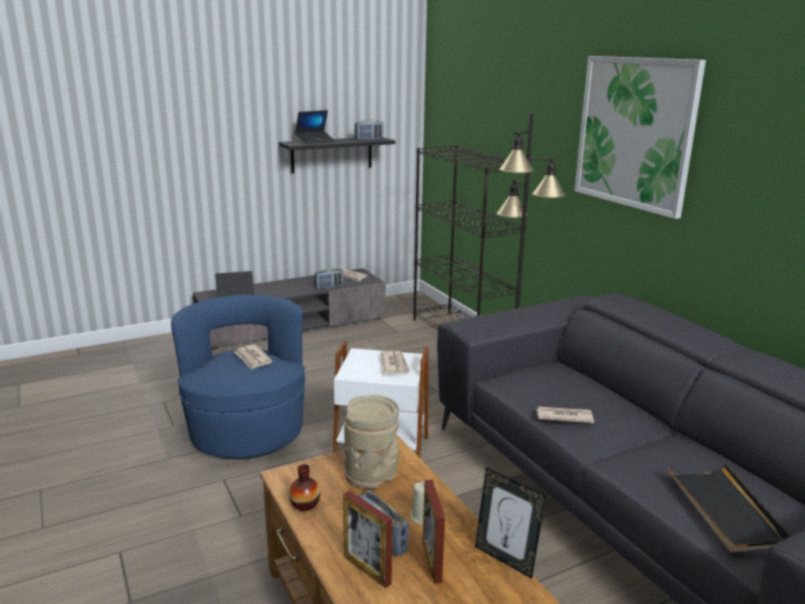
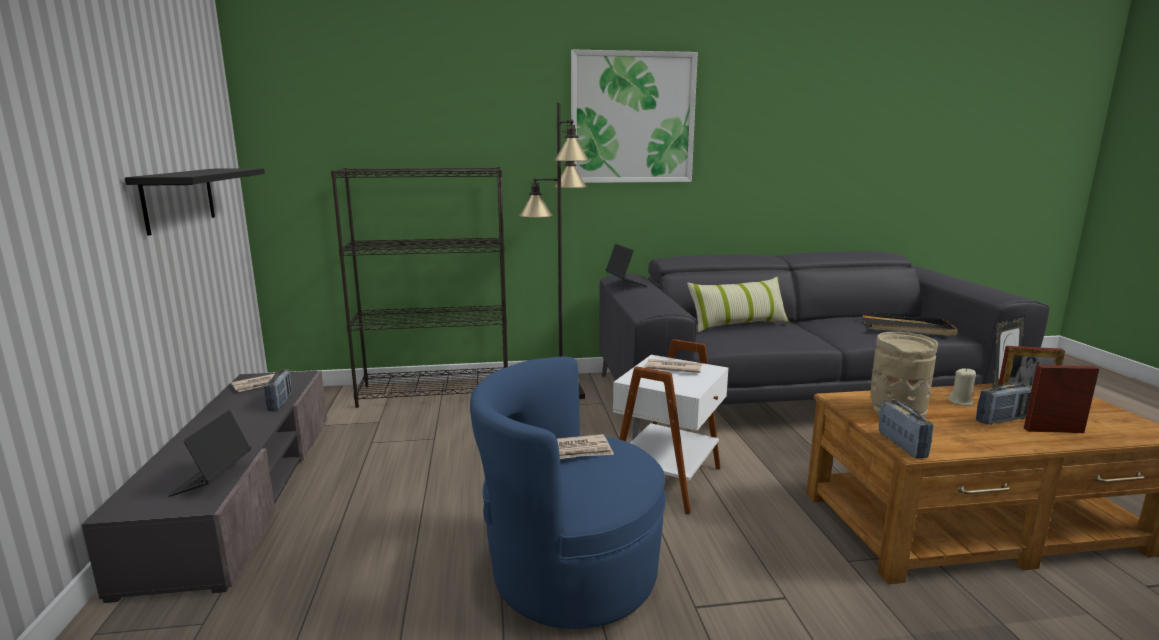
camera: 70 degrees left, 5 degrees down
(305, 504) = (964, 445): vase -> none
(315, 141) = (184, 173): laptop -> laptop (625, 283)
(367, 570) = (1053, 430): picture frame -> picture frame turned 150 degrees counterclockwise
(369, 139) = (231, 169): radio -> radio (902, 445)
(563, 416) = (779, 339): newspaper -> none
(597, 392) = (738, 324): none -> pillow

